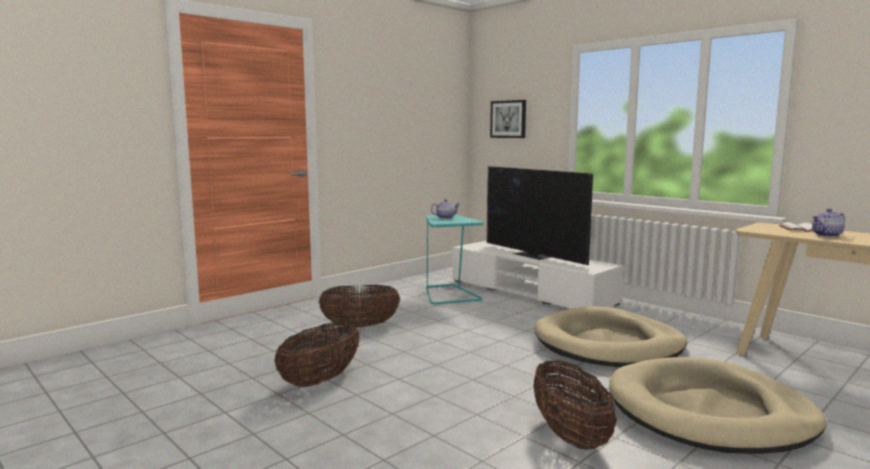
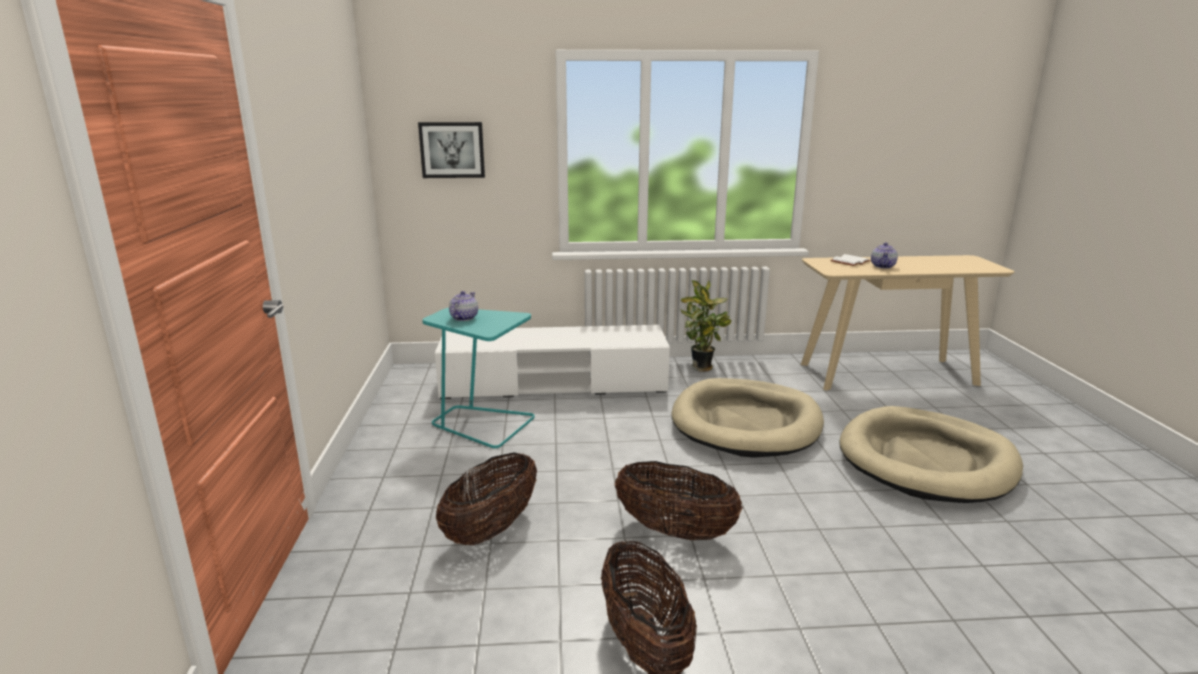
camera: 50 degrees left, 10 degrees up
(533, 255) = (555, 337): television -> none
(570, 436) = (930, 544): basket -> basket (675, 531)
(656, 314) = (703, 368): none -> potted plant

